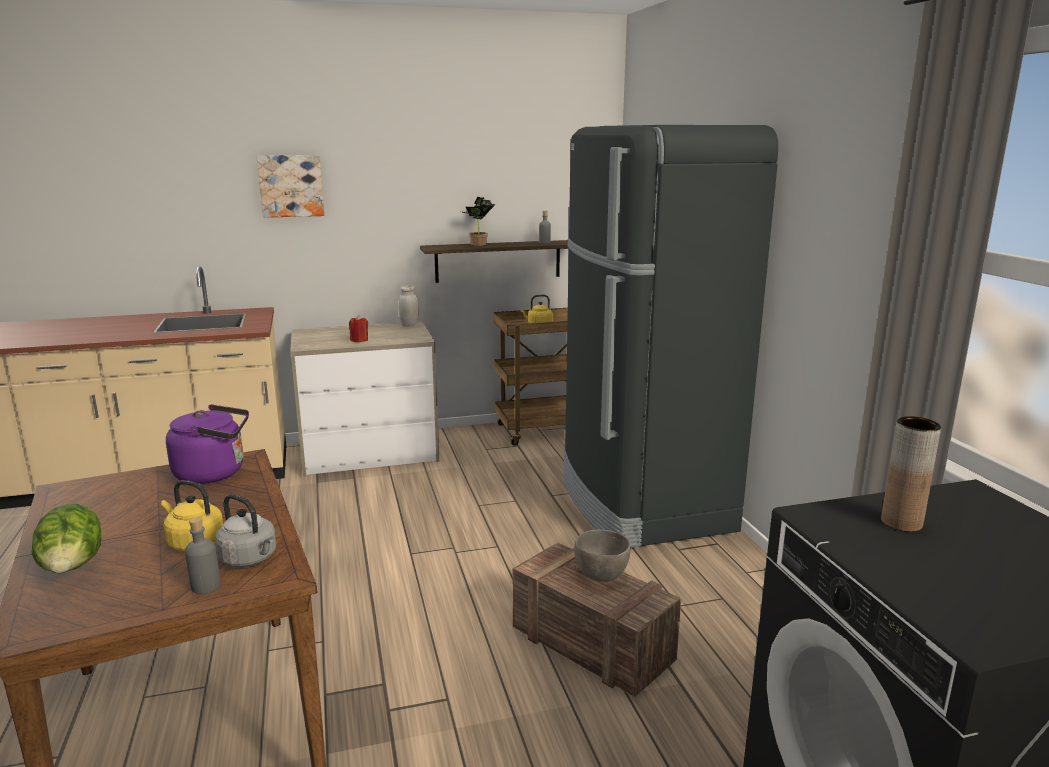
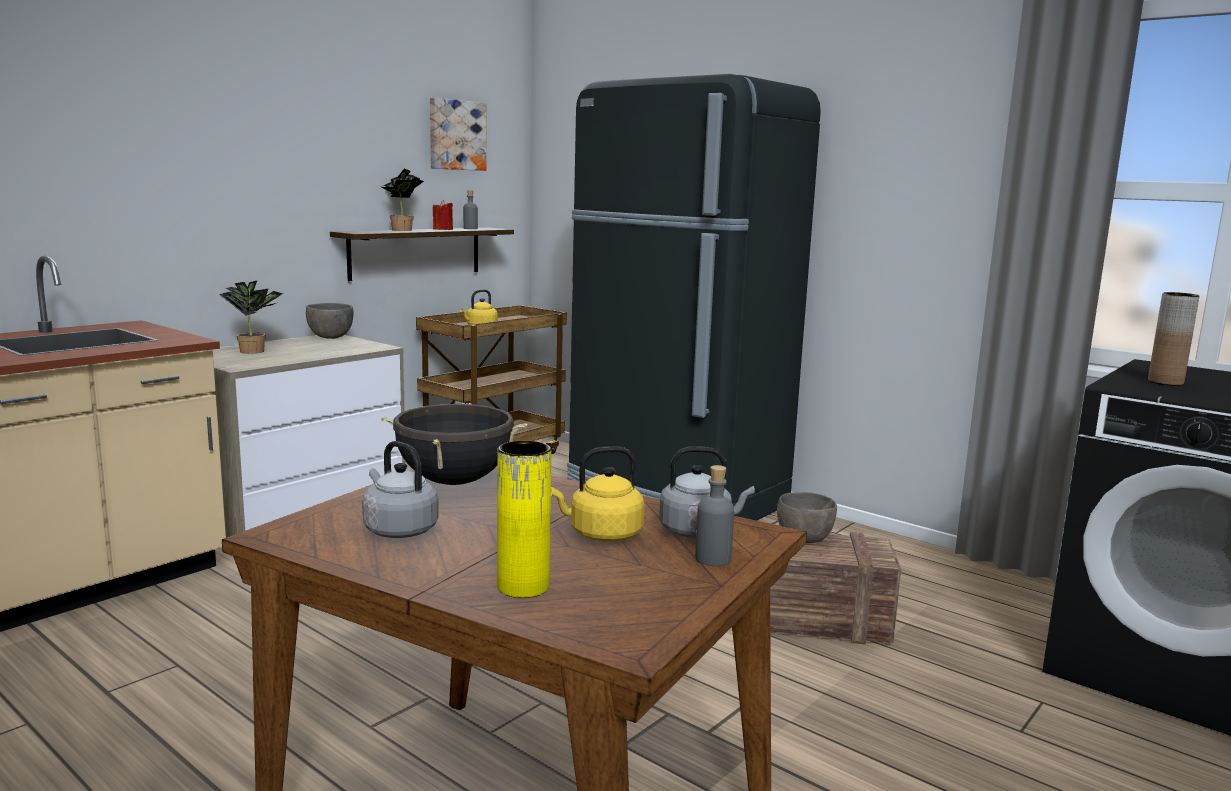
camera: 35 degrees left, 5 degrees down
(73, 569) = (523, 587): lettuce -> yellow vase
(112, 503) = (398, 529): none -> grey kettle
(215, 473) = (454, 481): purple kettle -> black cooking pot
(291, 185) = (164, 140): picture -> picture (456, 135)
(340, 333) = (255, 351): none -> potted plant
(359, 340) = (301, 354): red candle -> red candle (443, 229)
(409, 325) = (330, 337): white jar -> grey bowl

